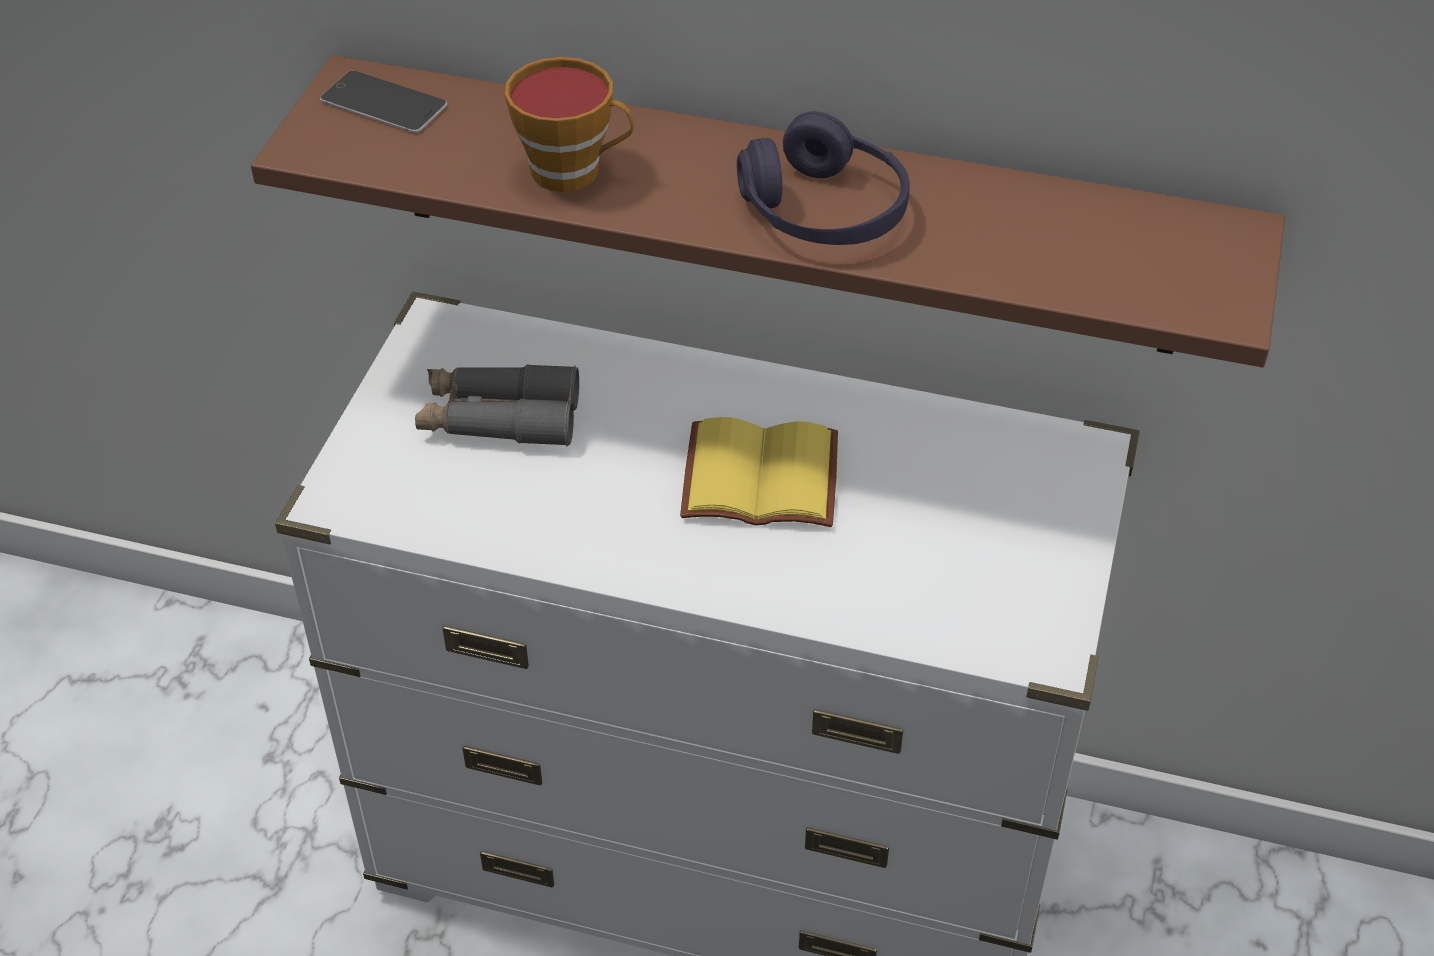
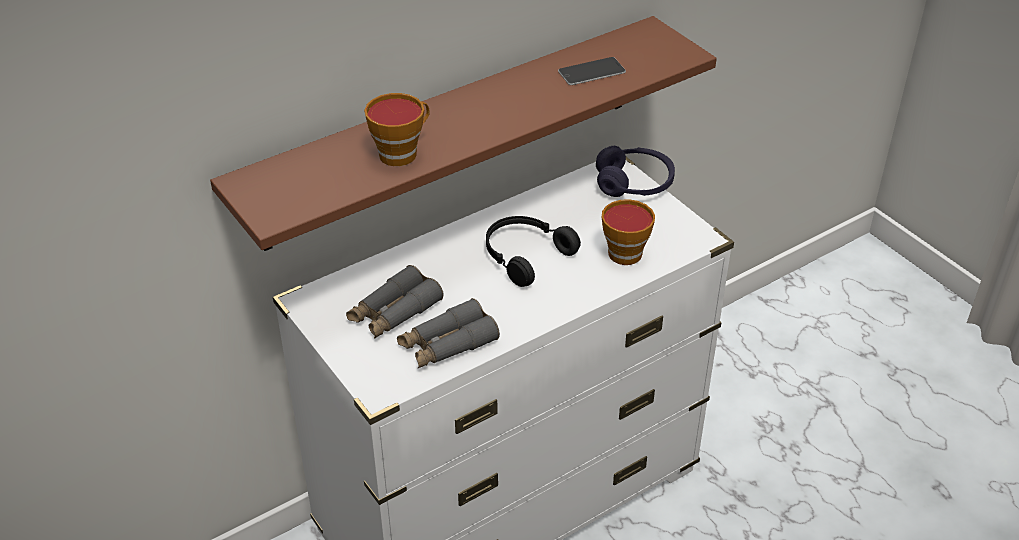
camera: 50 degrees left, 5 degrees down
(383, 103) = (273, 180): phone -> phone (591, 71)
(490, 509) = (447, 344): none -> grey binoculars
(763, 474) = (524, 255): yellow book -> black headphones
(824, 211) = (515, 106): purple headphones -> purple headphones (634, 183)
(907, 581) = (626, 251): none -> cup

